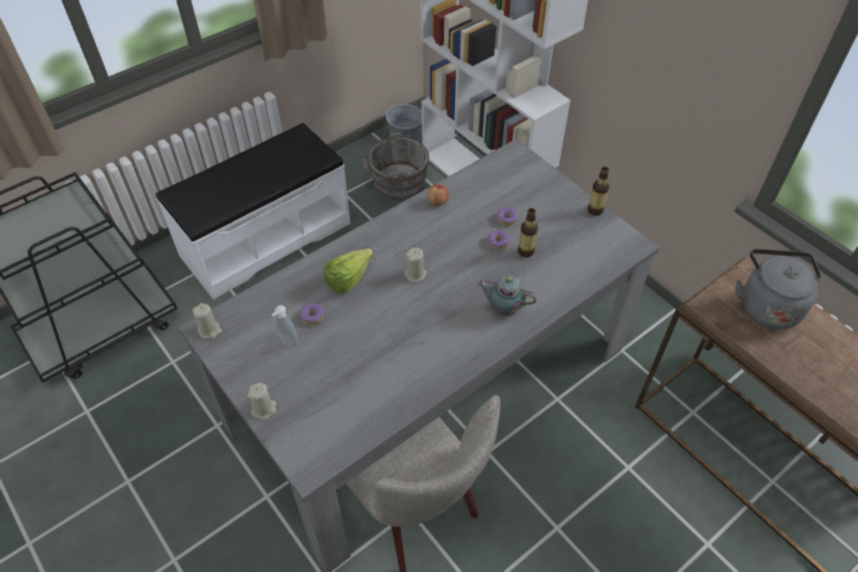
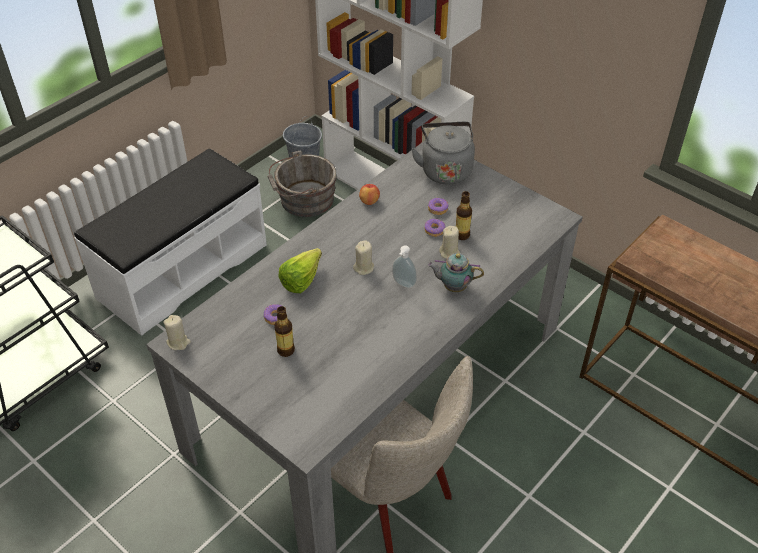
camera: 10 degrees left, 5 degrees down
(264, 409) = (250, 403): beige candle -> beige candle (449, 252)
(287, 342) = (257, 343): soap dispenser -> soap dispenser (403, 284)
(595, 210) = (517, 191): bottle -> bottle (286, 350)
(767, 305) = (687, 252): grey kettle -> grey kettle (445, 170)

